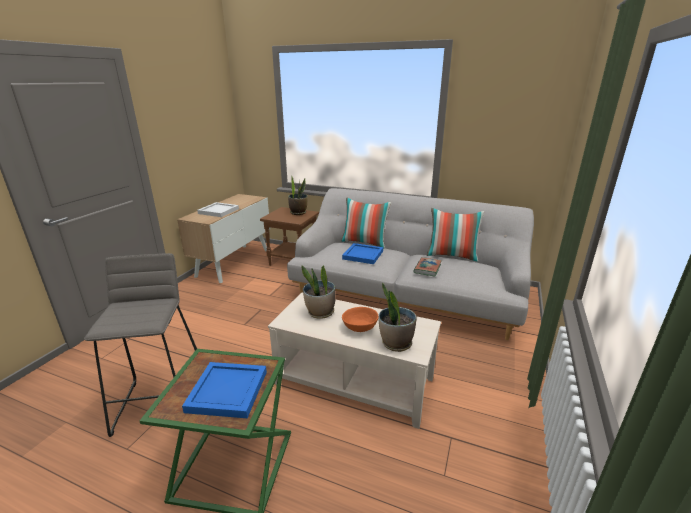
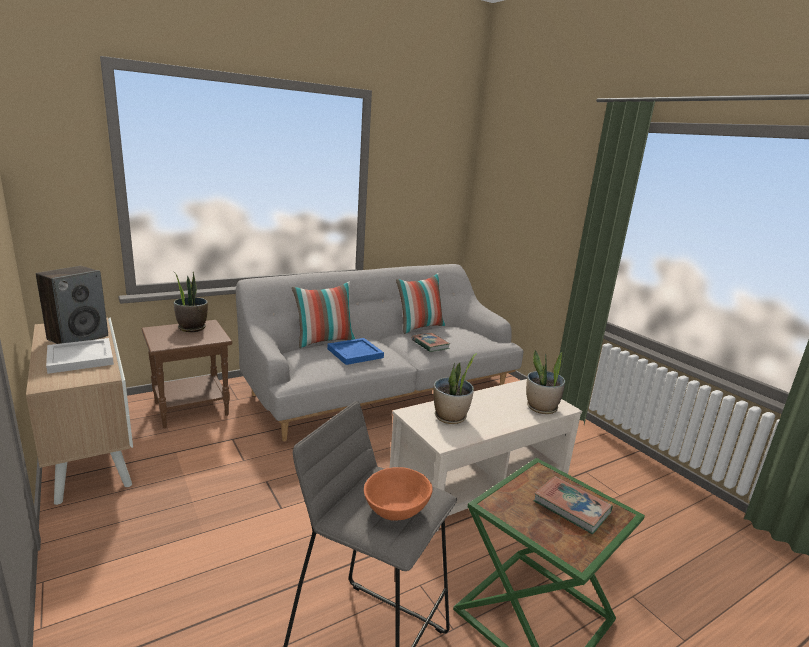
camera: 55 degrees left, 5 degrees down
(226, 392) = (571, 507): blue tray -> book
(237, 203) = (78, 338): none -> speaker
(360, 328) = (501, 411): orange bowl -> orange bowl (397, 509)

